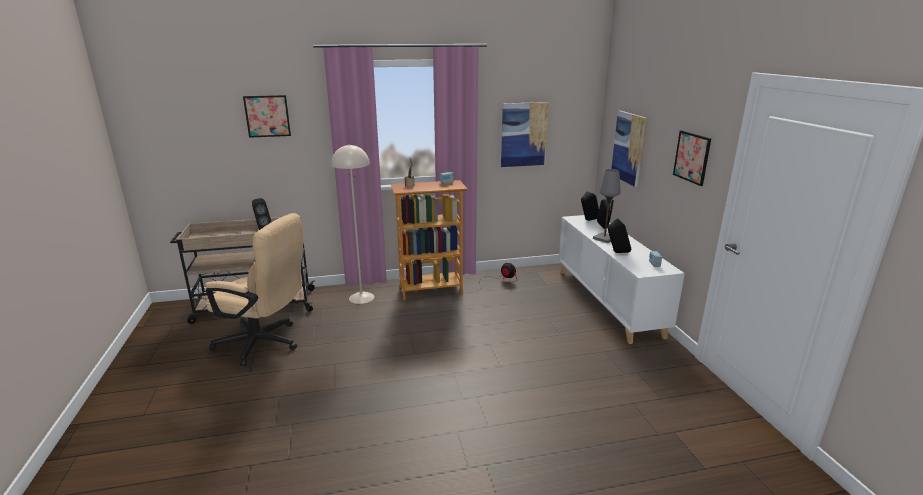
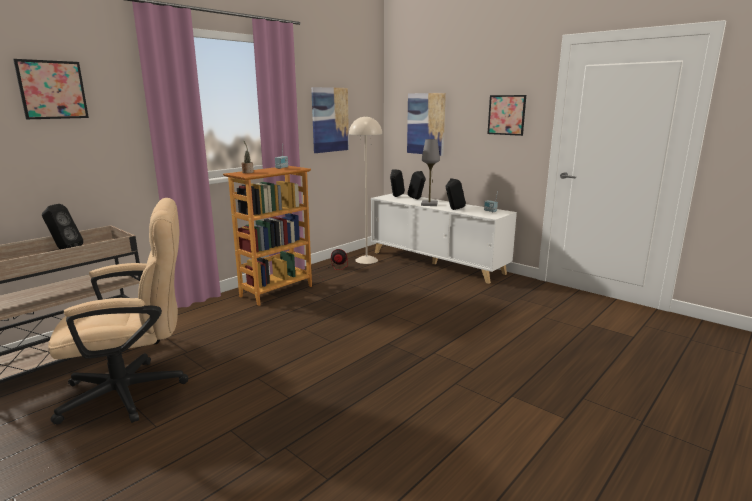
camera: 35 degrees left, 5 degrees down
(361, 297) = (207, 315): beige floor lamp -> beige floor lamp (366, 260)

